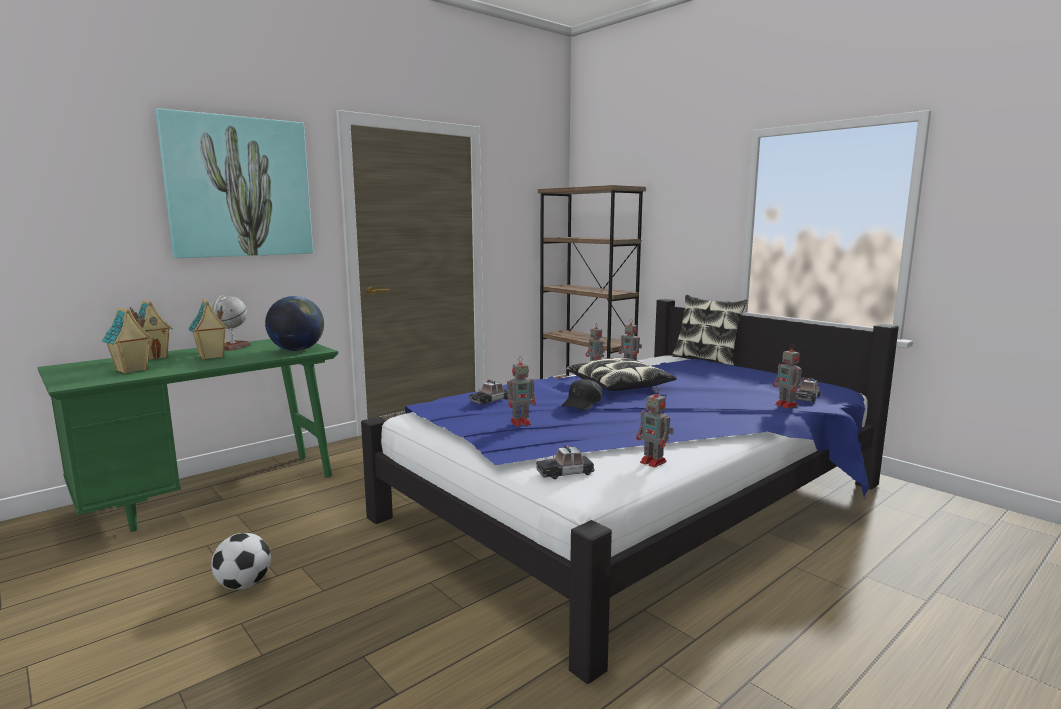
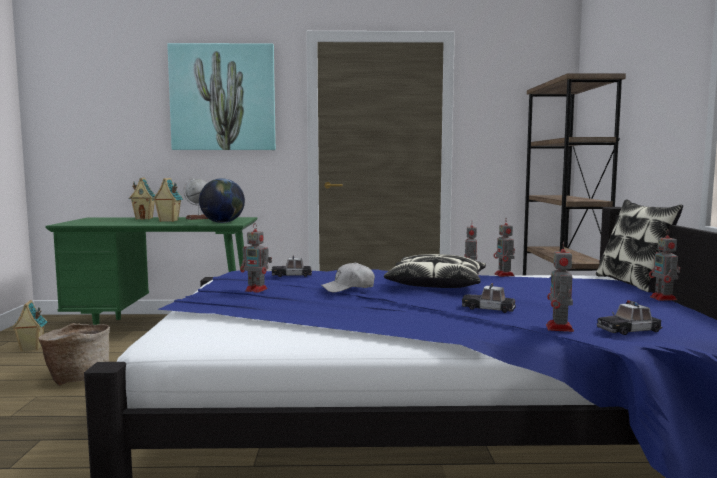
camera: 40 degrees right, 5 degrees down
(131, 370) = (110, 222): toy house -> toy house (30, 348)
(244, 585) = (77, 378): football -> basket
(565, 472) = (191, 326): toy car -> toy car (488, 308)
(582, 403) = (348, 288): black cap -> white cap
(654, 462) = (275, 339): toy robot -> toy robot (664, 298)

